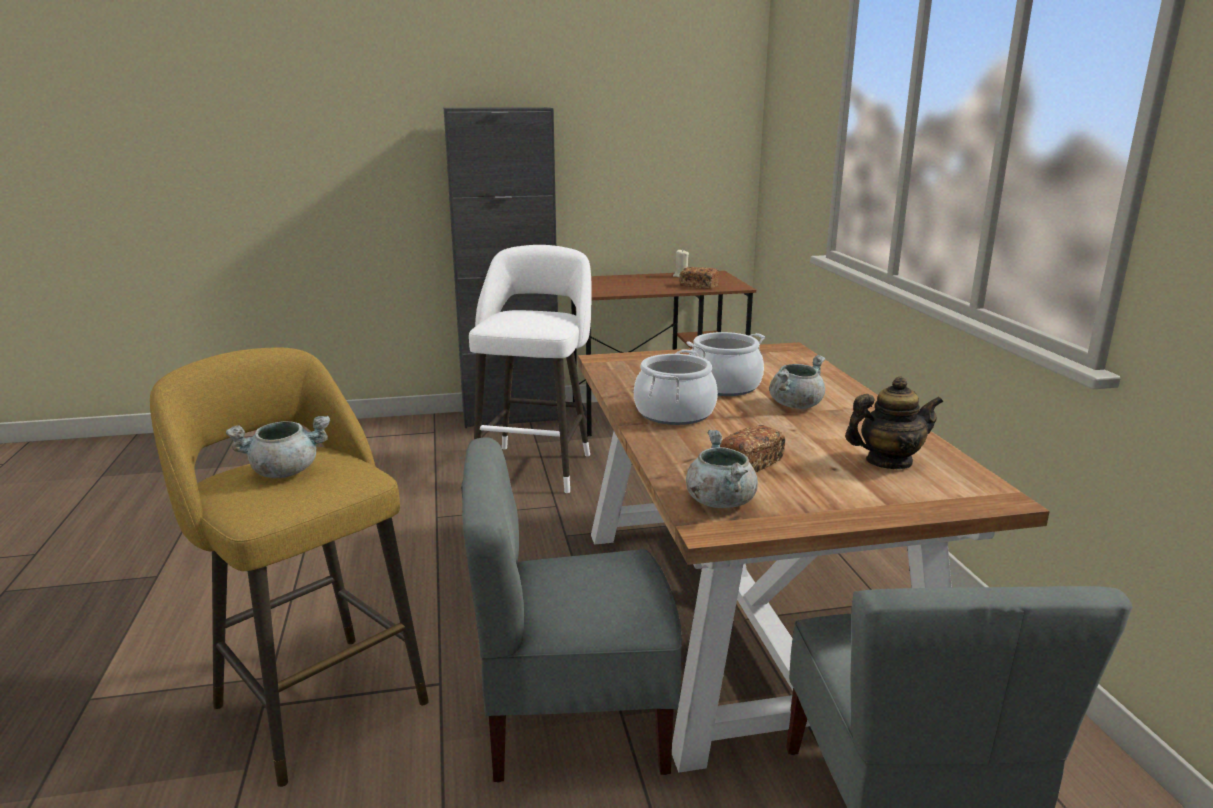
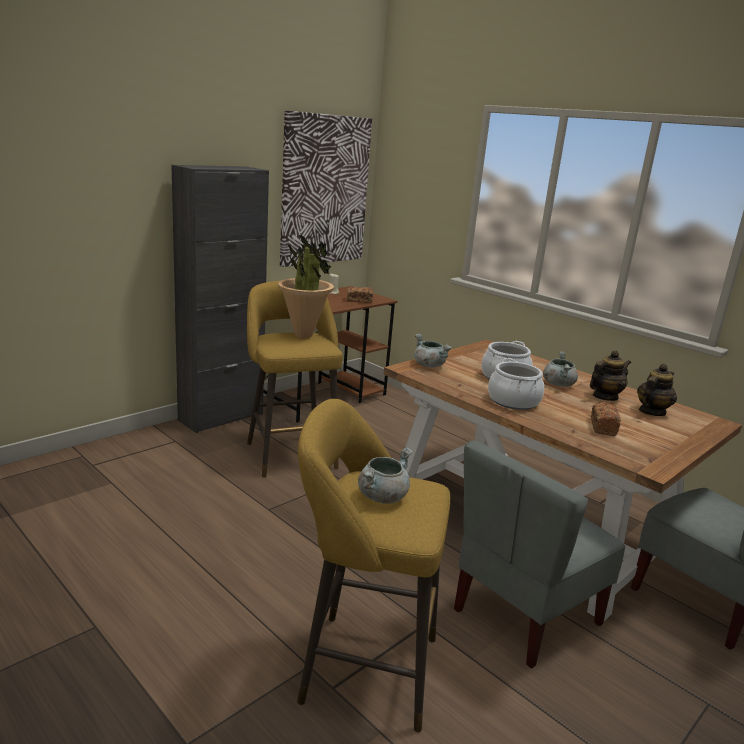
camera: 35 degrees left, 0 degrees up
(536, 465) = (290, 452): white stool -> yellow stool
(546, 314) = (304, 335): none -> potted plant
(674, 137) = (324, 190): none -> picture
(720, 501) = (629, 453): grey cooking pot -> grey cooking pot (429, 365)
(843, 431) = (604, 397): none -> teapot

